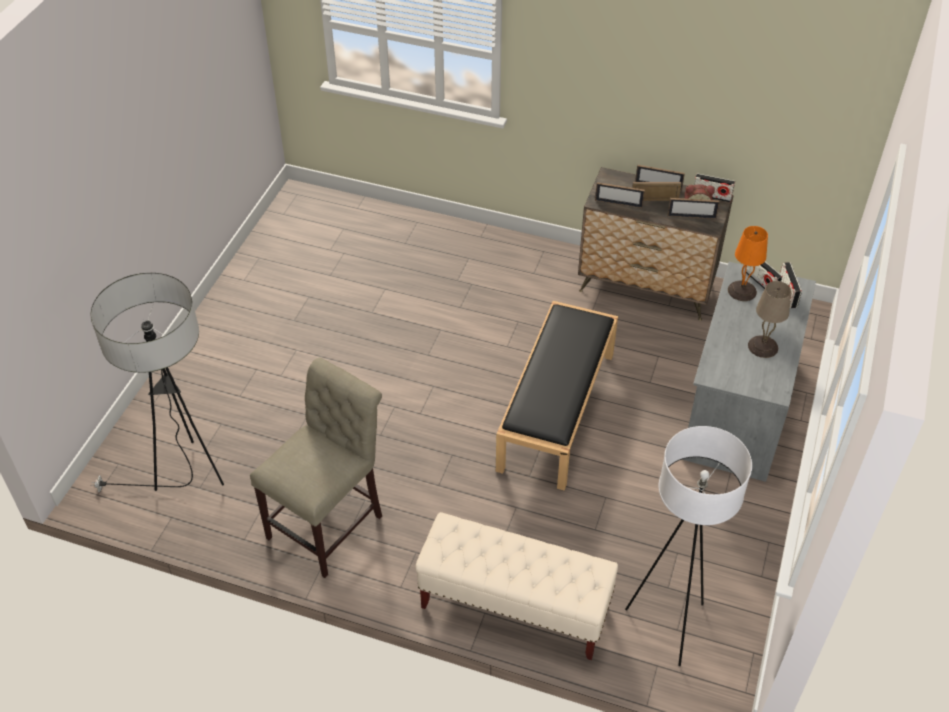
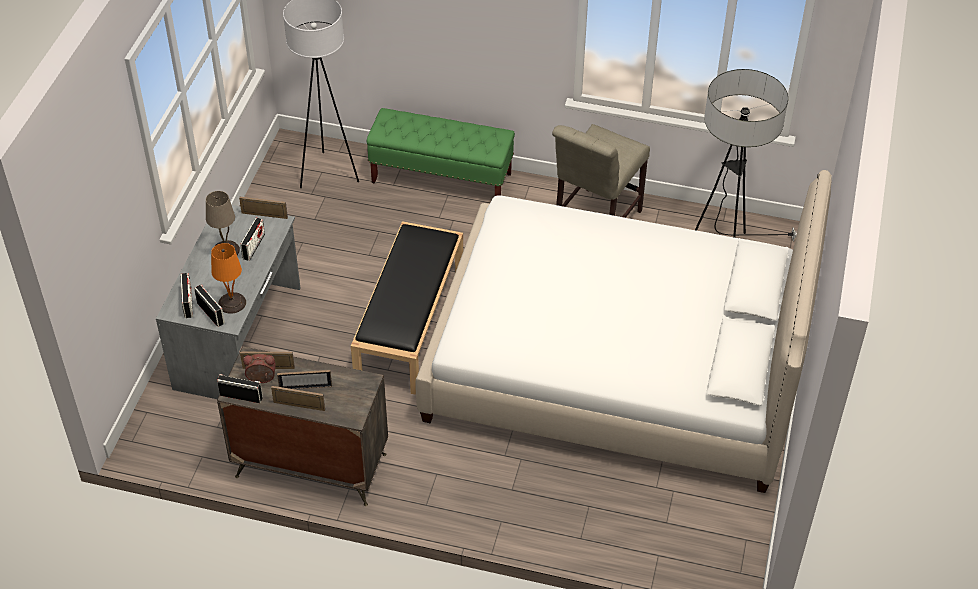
camera: 175 degrees right, 0 degrees up
(349, 357) = (617, 363): none -> bed
(514, 606) = (442, 178): beige bench -> green bench
(618, 203) = (346, 380): picture frame -> picture frame (264, 215)
(733, 349) = (253, 246): none -> radio

